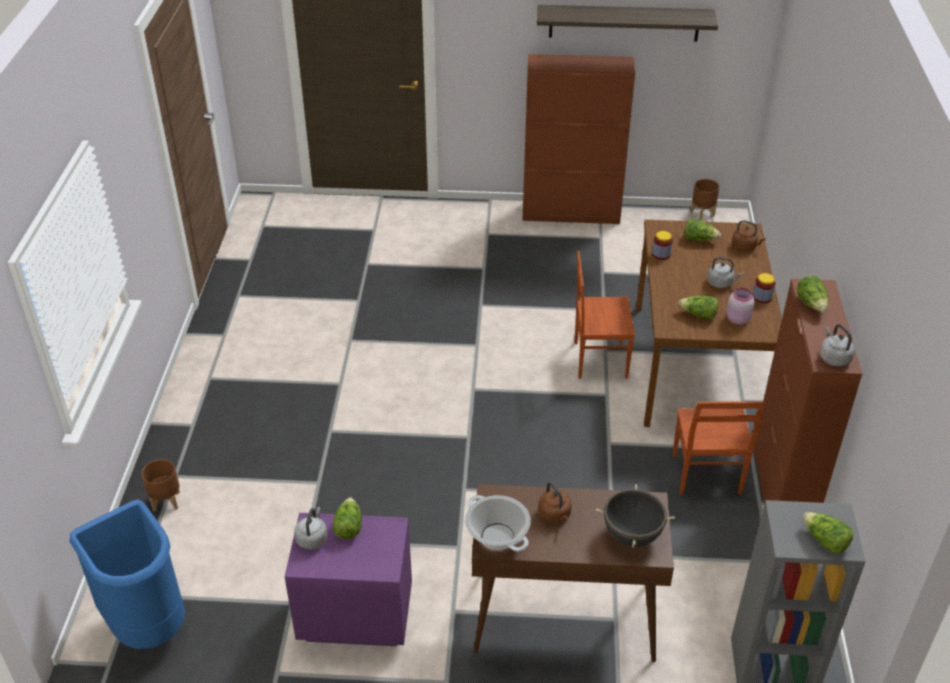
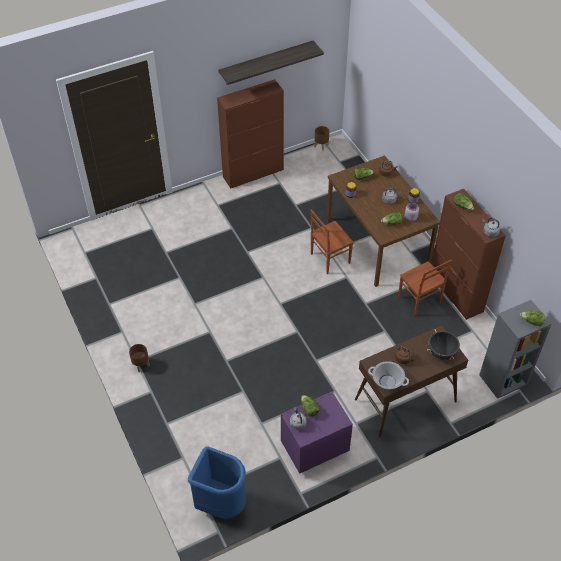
camera: 30 degrees left, 10 degrees up
(166, 502) = (174, 439): brown planter -> brown planter (141, 365)

